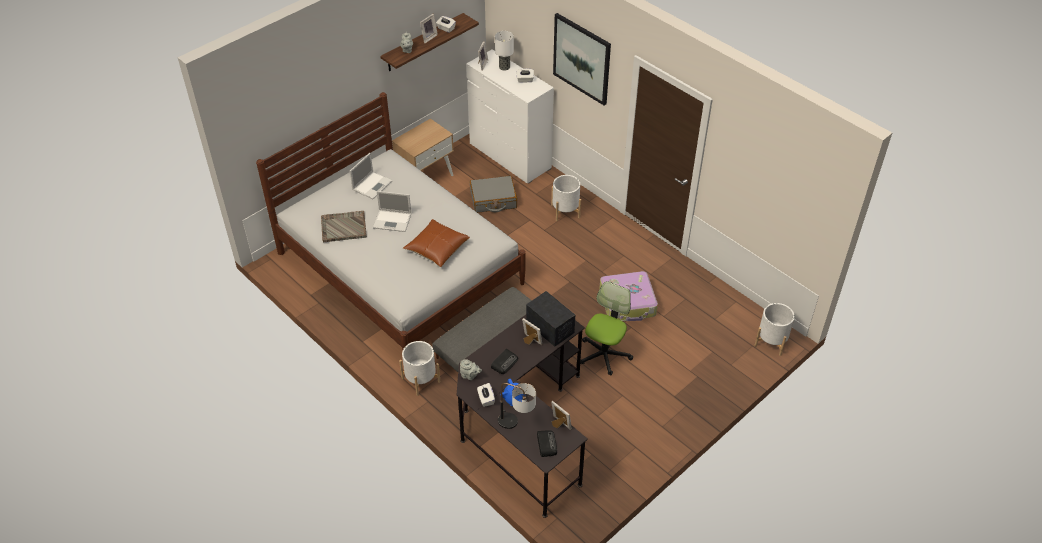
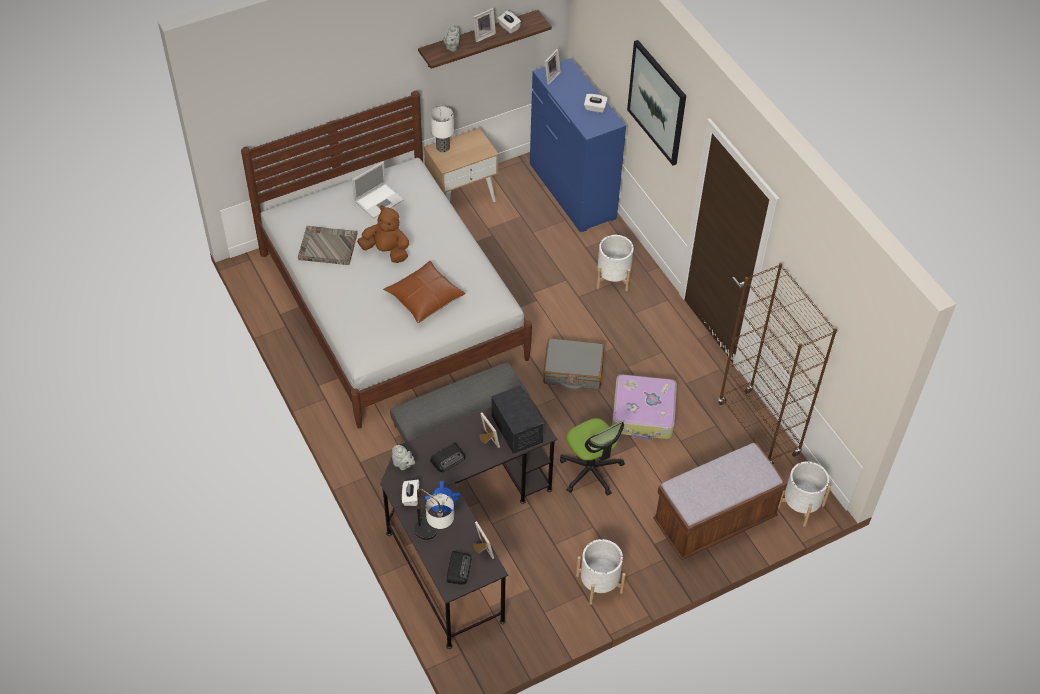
camera: 15 degrees right, 5 degrees up
(393, 221) = (386, 251): laptop -> brown plush toy
(420, 379) = (368, 448): white planter -> white planter (599, 584)
(493, 200) = (531, 244): grey suitcase -> grey suitcase (573, 370)
(504, 67) = (576, 86): table lamp -> table lamp (442, 148)
(510, 156) = (572, 191): white dresser -> blue dresser
(604, 354) = (591, 471): office chair -> office chair turned 105 degrees clockwise
(712, 368) = (714, 521): none -> brown bench
(717, 294) = (758, 429): none -> brown bookcase

